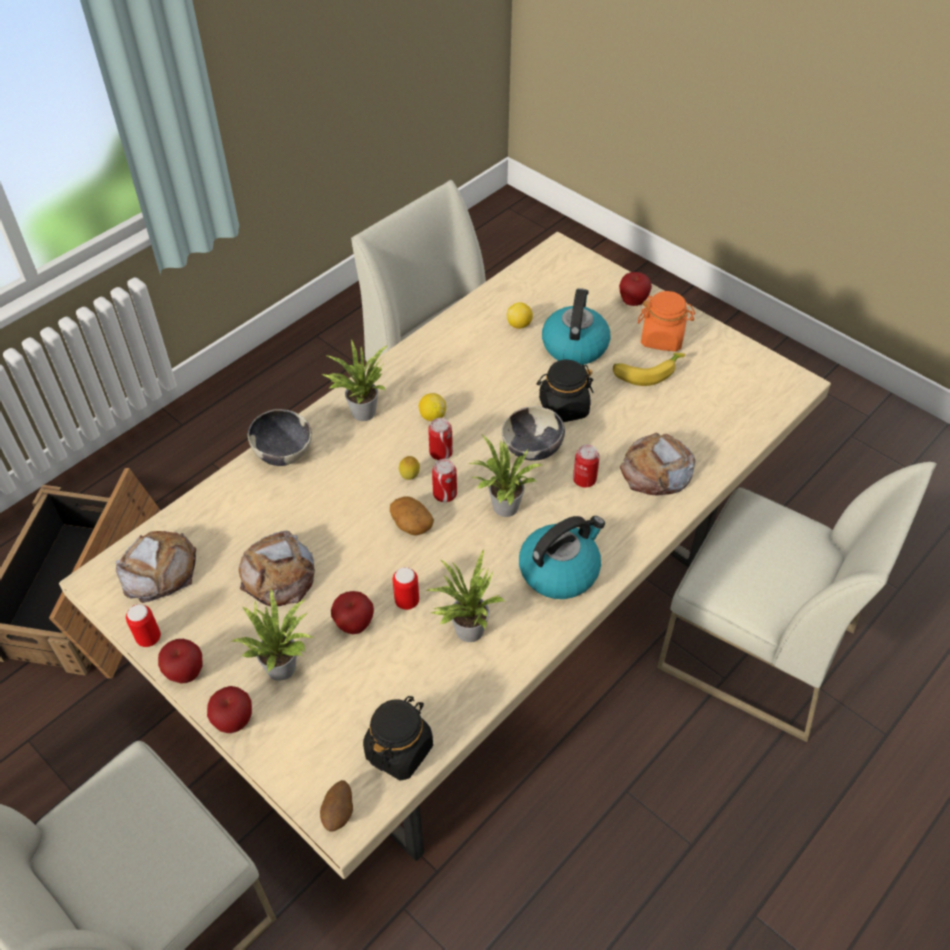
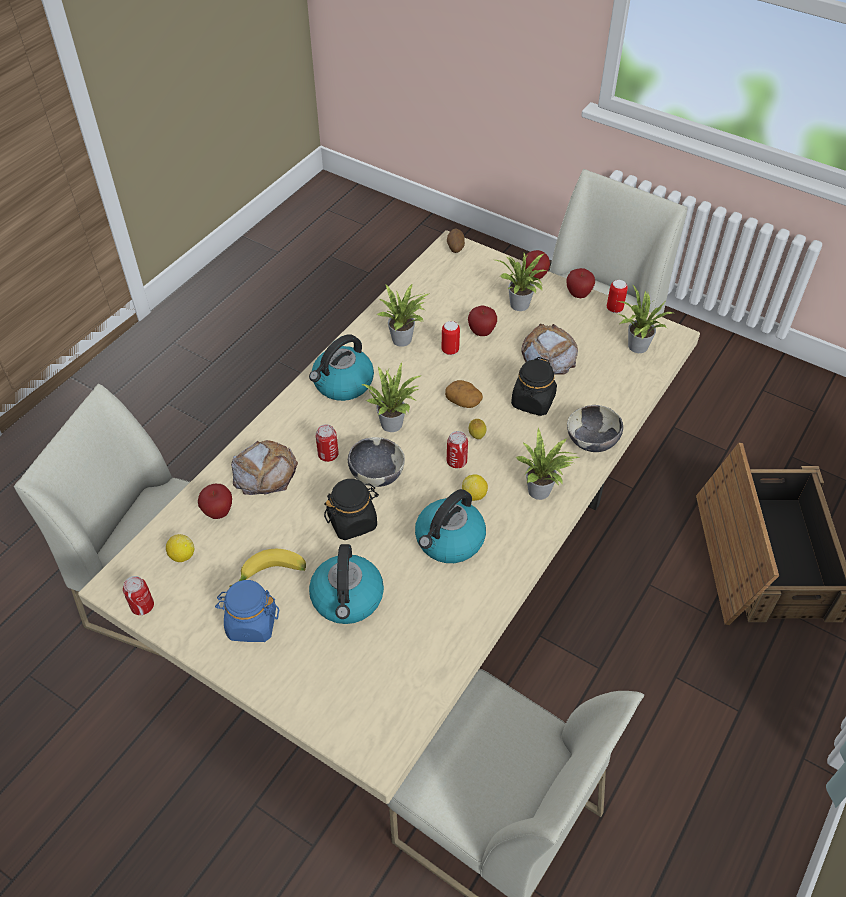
camera: 170 degrees right, 0 degrees up
(159, 569) = (635, 347): bread -> potted plant
(399, 750) = (430, 276): black jar -> black jar (533, 401)
(445, 494) = (443, 427): can -> can (142, 606)
(470, 379) = (449, 541): none -> kettle
(519, 325) = (411, 618): lemon -> lemon (182, 555)
(632, 302) = (283, 674): apple -> apple (218, 512)
(662, 338) = (251, 623): orange jar -> blue jar

